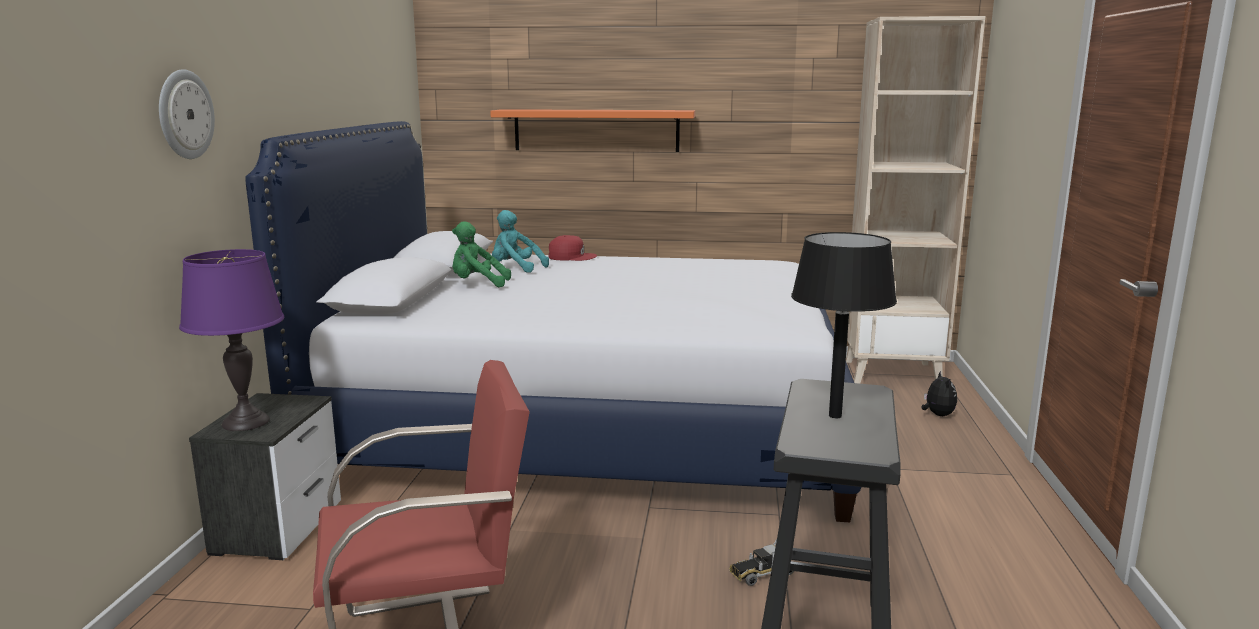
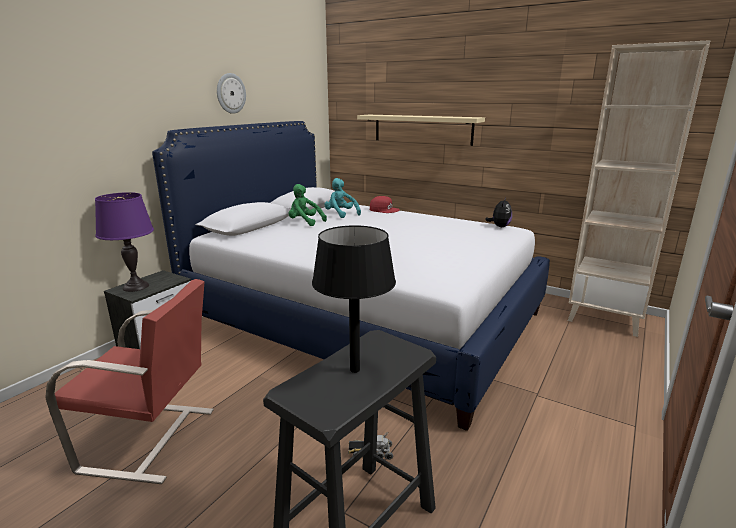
camera: 25 degrees right, 5 degrees up
(184, 114) = (108, 116): wall clock -> wall clock (230, 93)
(596, 130) = (422, 129): orange shelf -> beige shelf
(937, 415) = (613, 359): plush toy -> plush toy (499, 226)

